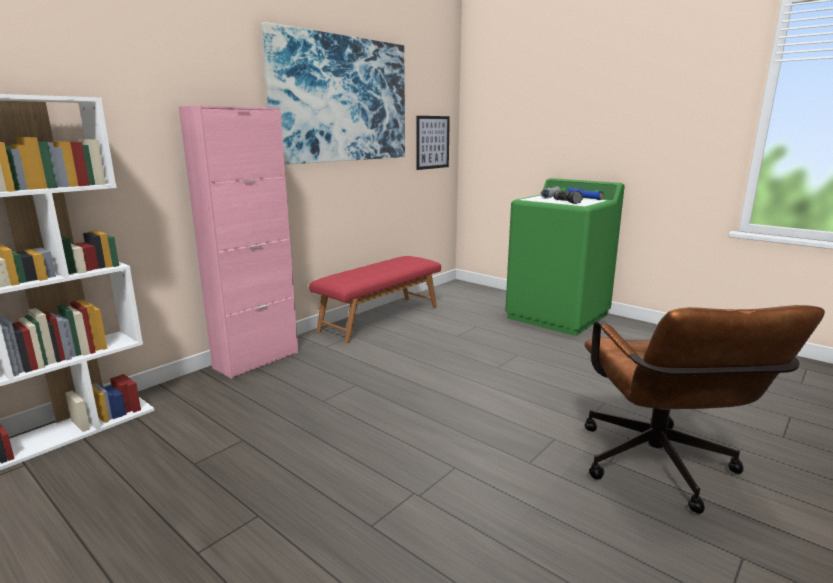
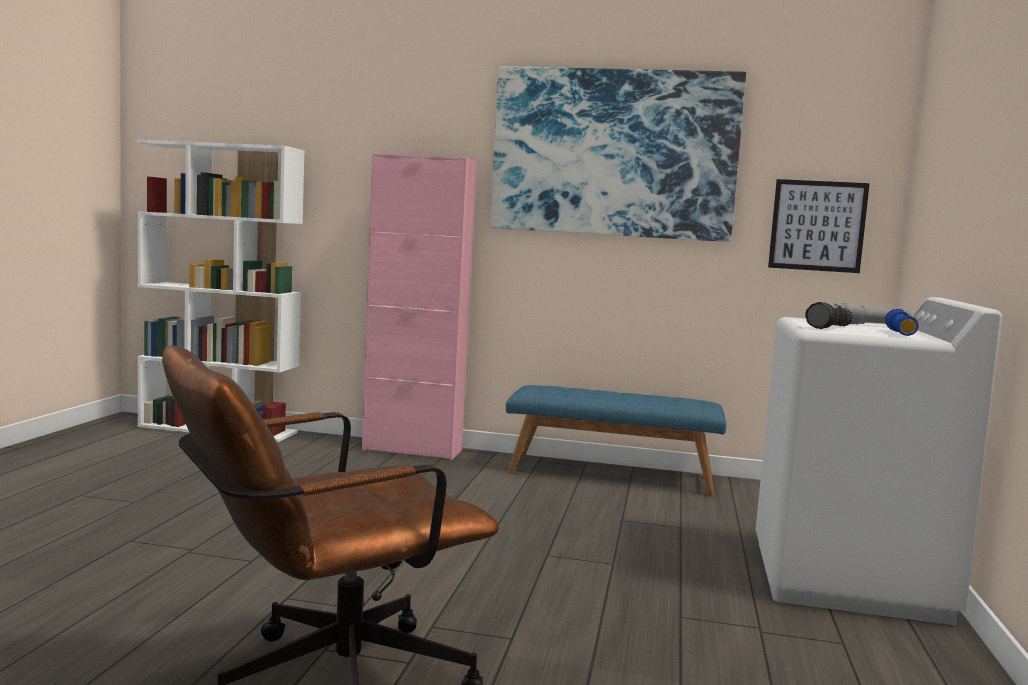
camera: 60 degrees right, 10 degrees down
(380, 318) = (611, 475): red bench -> blue bench
(558, 316) = (848, 580): green washing machine -> white washing machine

